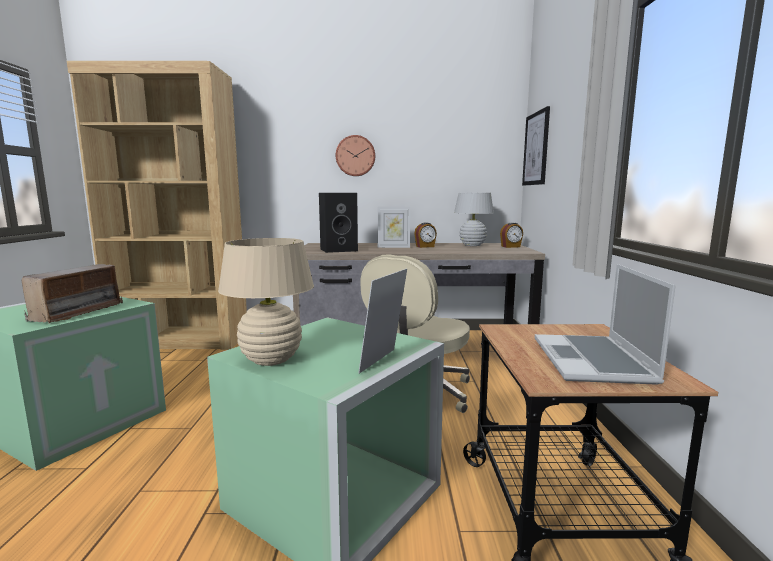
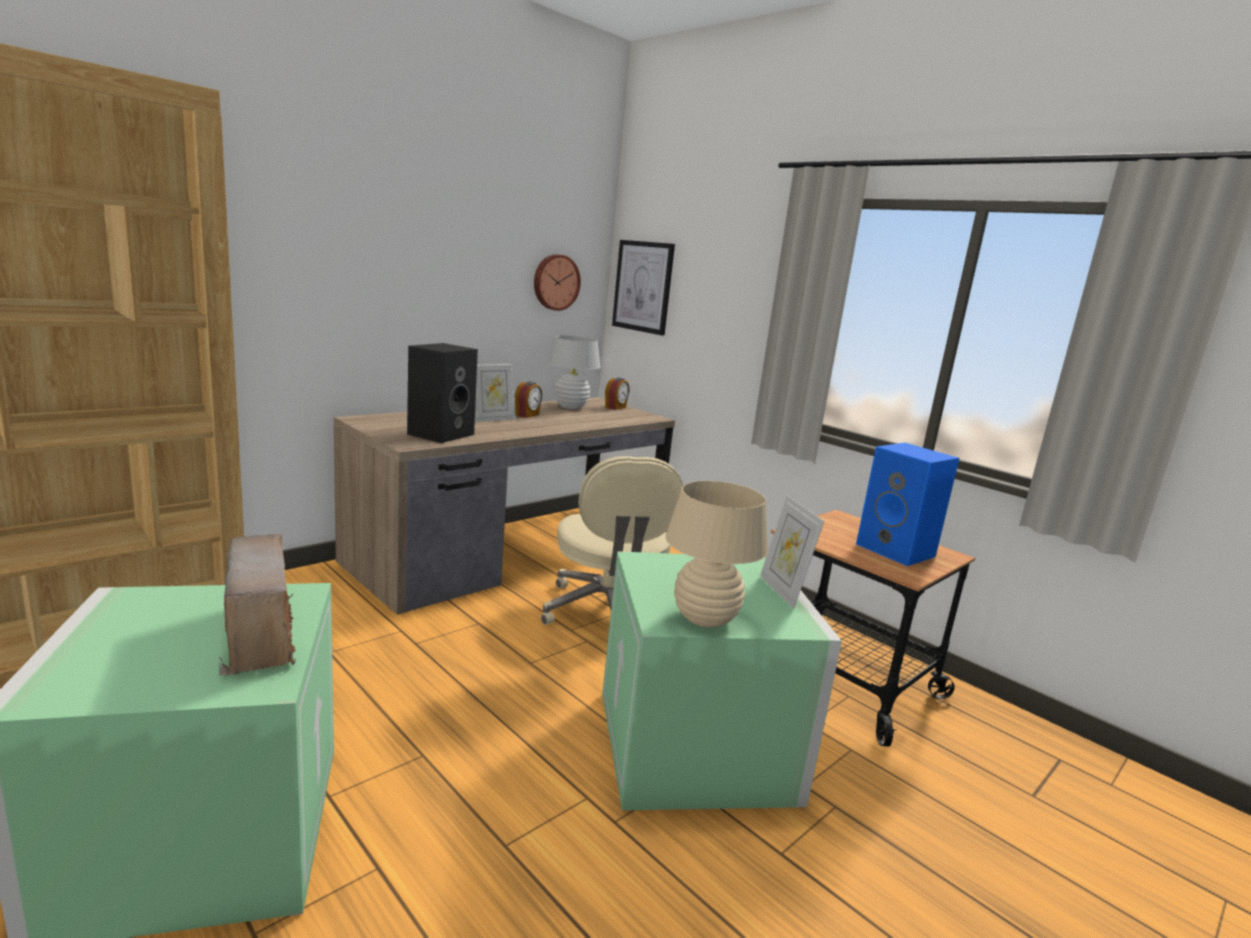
camera: 45 degrees left, 5 degrees up
(355, 156) = (408, 272): wall clock -> wall clock (555, 282)
(593, 361) = (897, 551): laptop -> blue speaker

